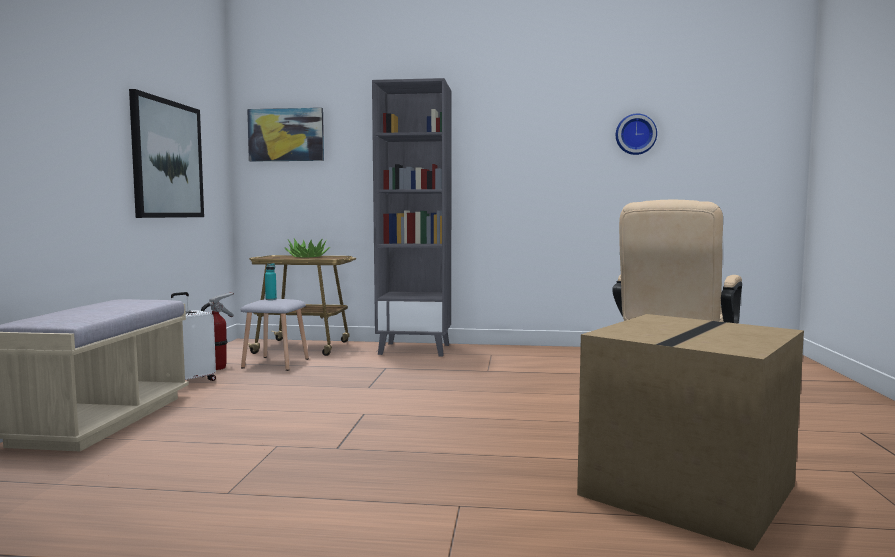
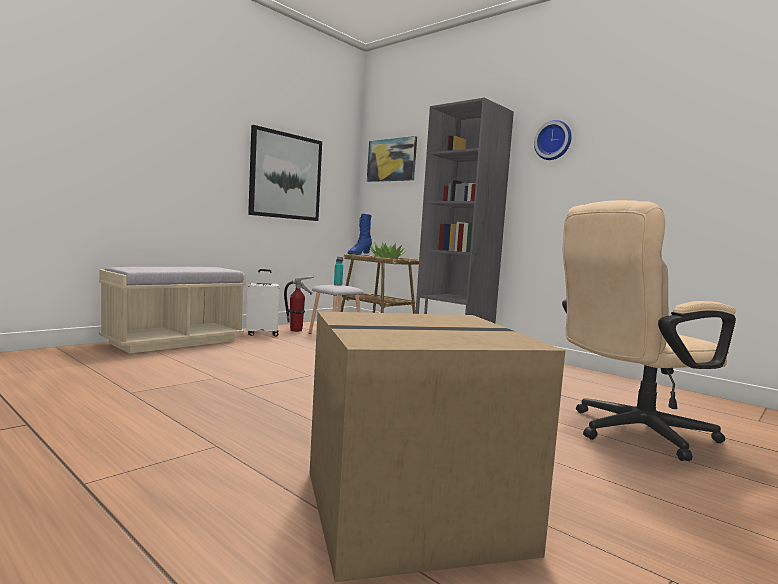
camera: 35 degrees right, 0 degrees up
(265, 256) = (358, 254): none -> blue boot
(635, 134) = (706, 142): wall clock -> wall clock (553, 140)

